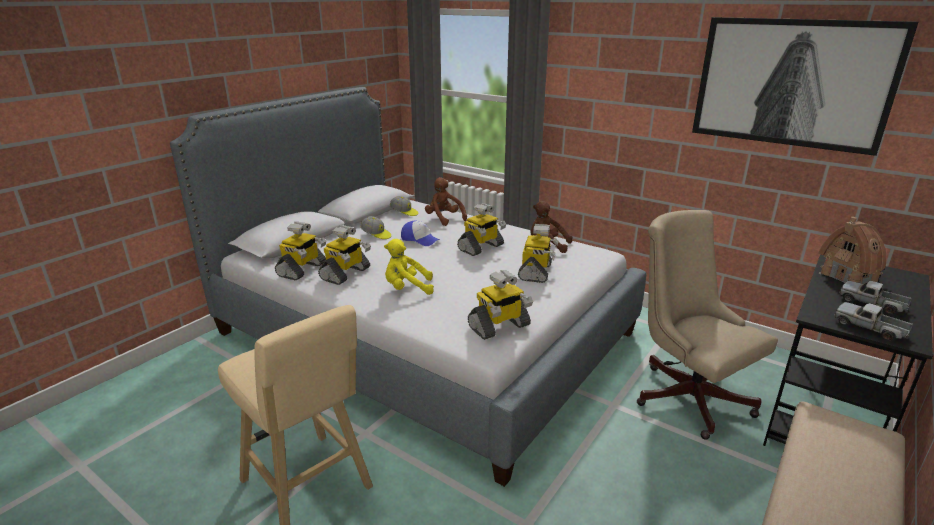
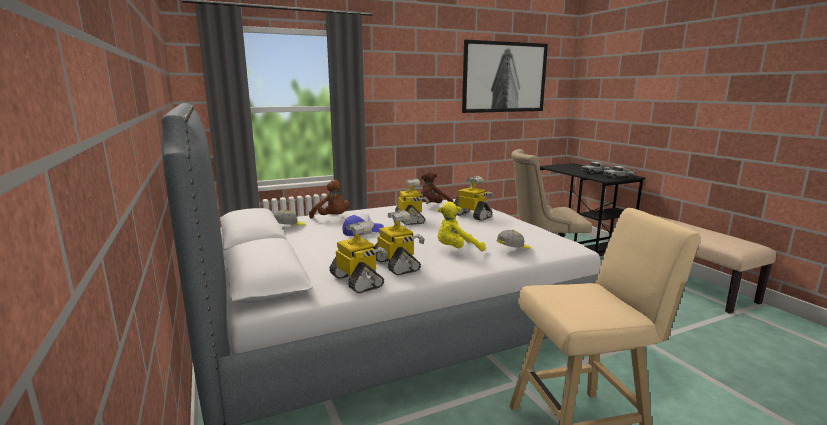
camera: 60 degrees left, 10 degrees down
(376, 235) = (322, 242): cap -> cap (513, 249)
(407, 289) = (456, 250): yellow plush toy -> yellow plush toy turned 45 degrees clockwise
(444, 219) = (332, 218): brown plush toy -> brown plush toy turned 135 degrees counterclockwise
(499, 327) = (547, 237): toy robot -> none
(848, 277) = (568, 169): toy house -> none

